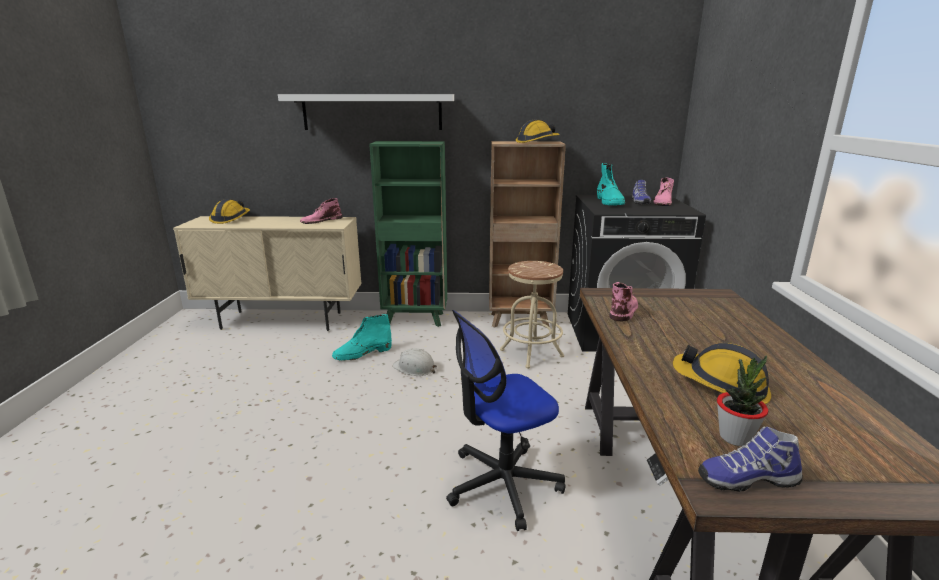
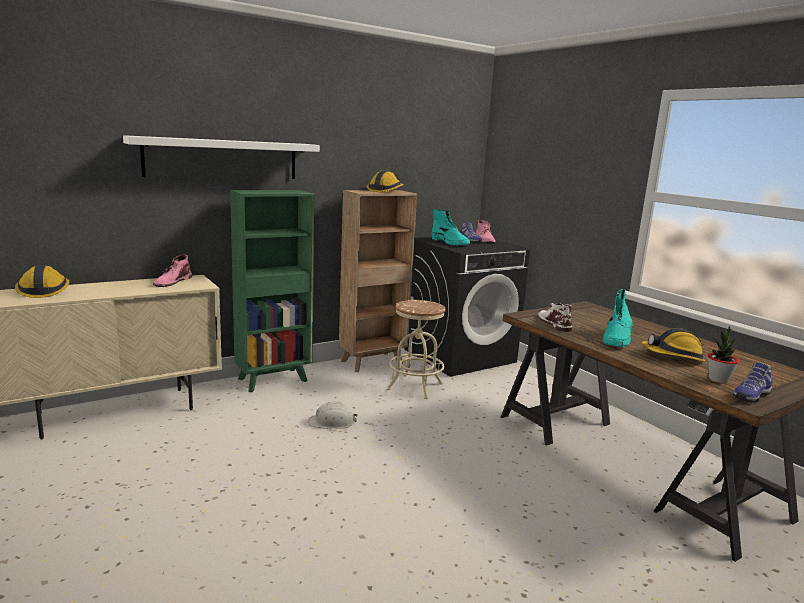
camera: 35 degrees left, 5 degrees down
(362, 354) = (263, 422): turquoise boot -> turquoise boot (617, 339)
(502, 484) = (510, 485): office chair -> none
(622, 309) = (554, 323): pink boot -> white boot

